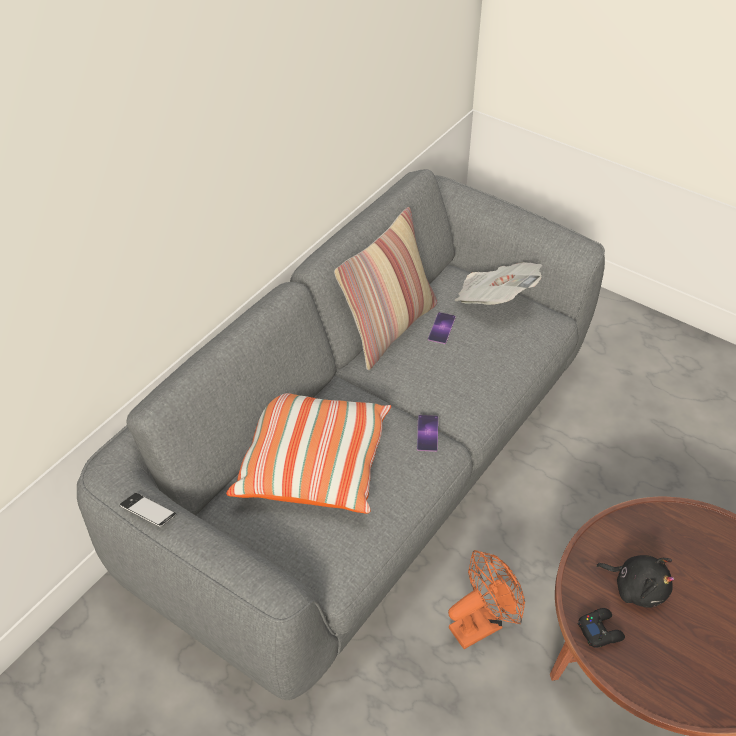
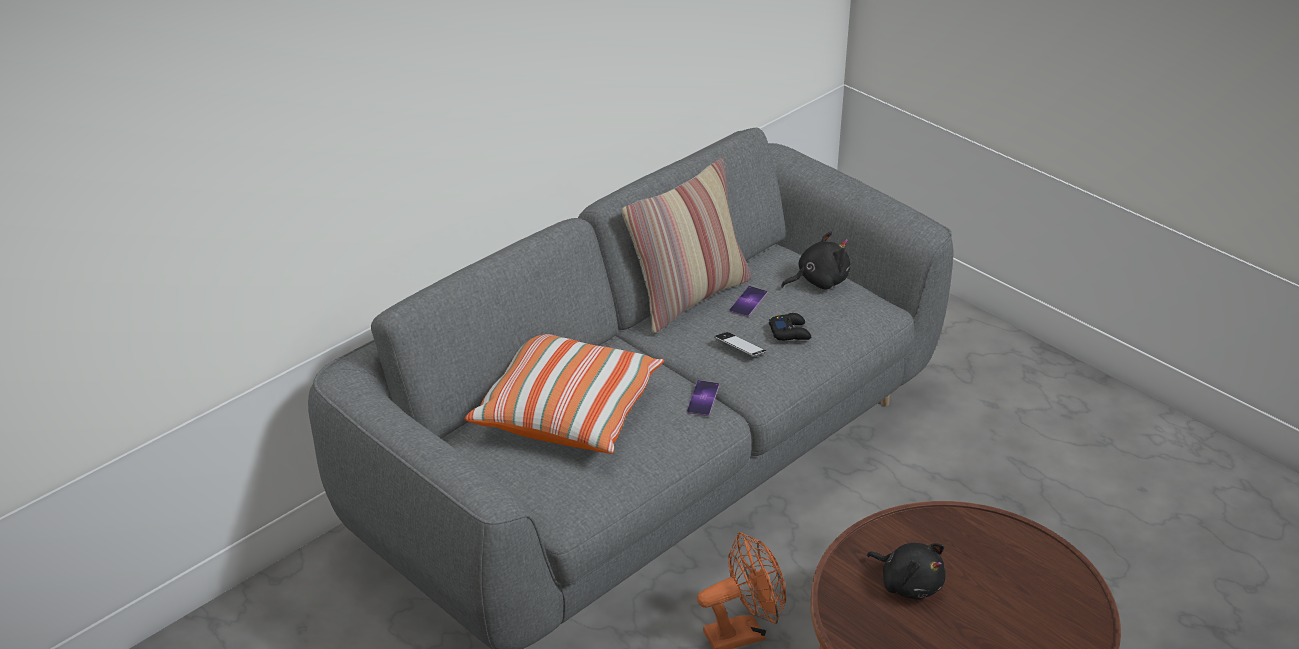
camera: 10 degrees right, 10 degrees down
(148, 512) = (377, 414): phone -> phone (740, 348)
(495, 299) = (819, 281): newspaper -> black plush toy
(600, 630) = (853, 615): black game controller -> black game controller (790, 332)

